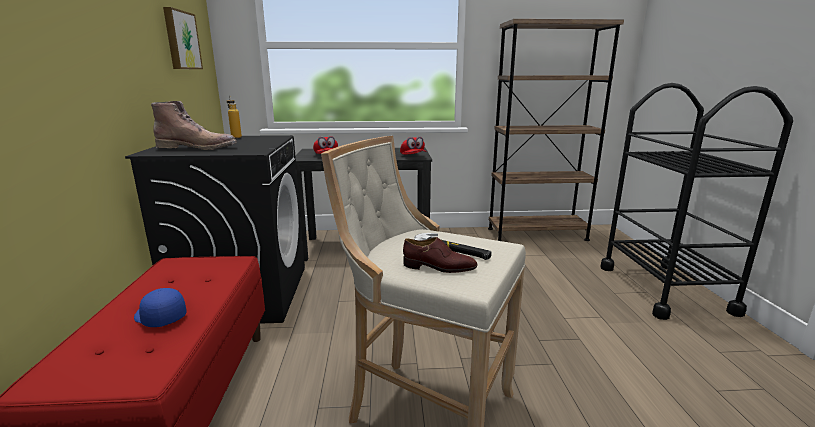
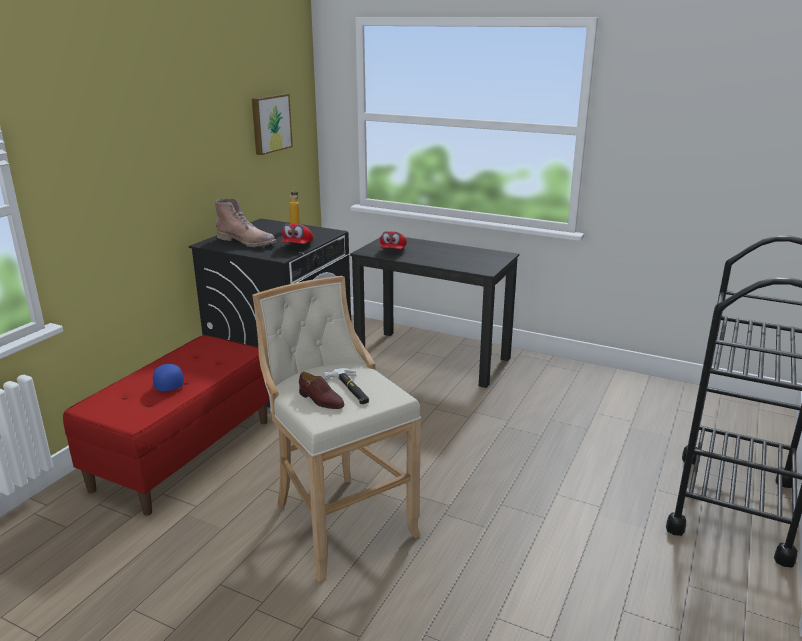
camera: 30 degrees right, 5 degrees up
(413, 156) = (479, 268): red cap -> red cap (297, 246)
(537, 234) = (658, 392): brown bookcase -> none

